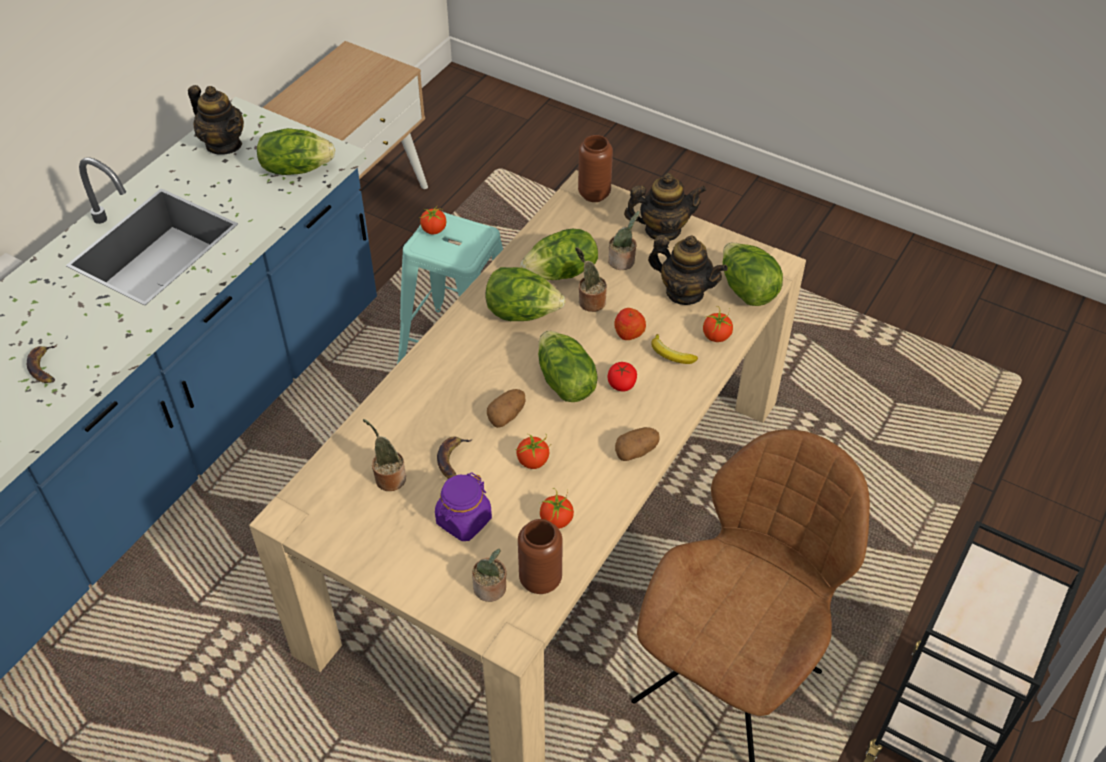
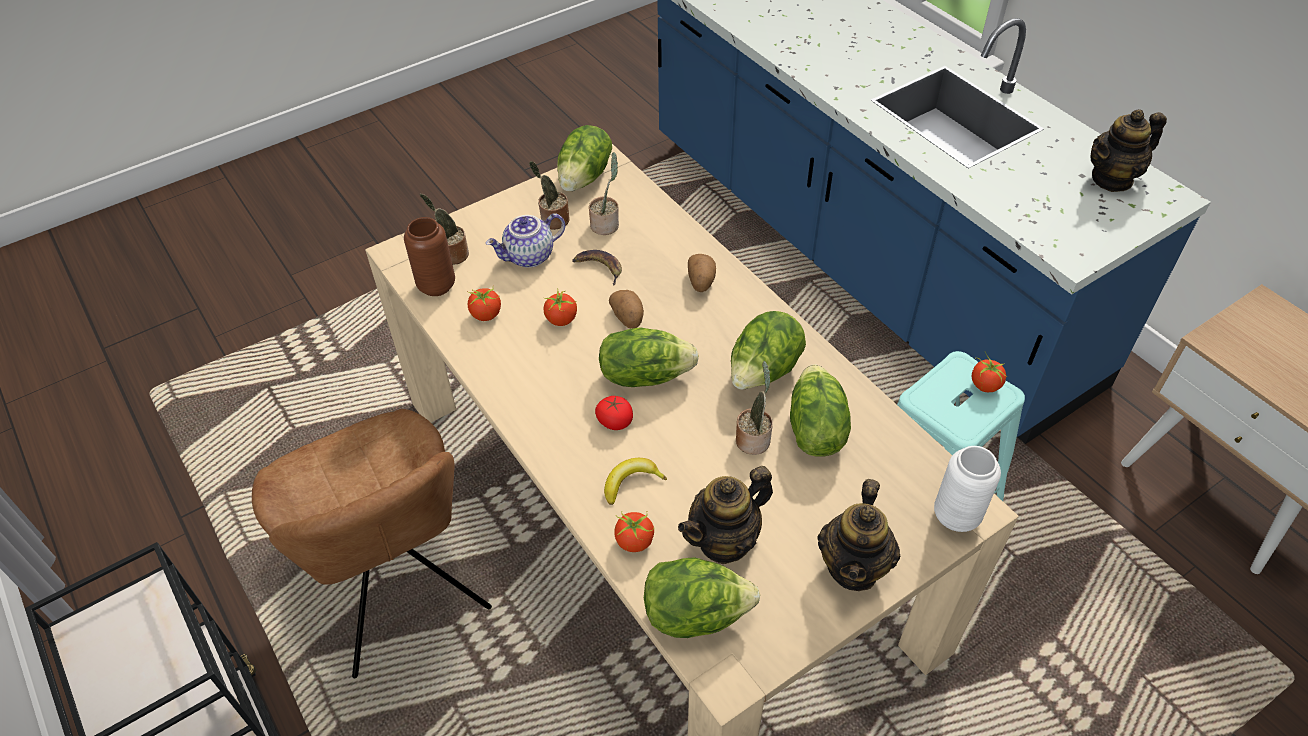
camera: 115 degrees right, 0 degrees up
(44, 367) = (818, 45): banana -> none
(296, 168) = (1053, 222): lettuce -> lettuce (585, 177)
(463, 521) = (529, 257): purple jar -> teapot
(594, 194) = (956, 516): brown vase -> white vase
(623, 262) = (809, 497): potted plant -> potted plant (553, 220)
(629, 333) = (686, 456): apple -> none
(636, 451) = (521, 399): potato -> potato (701, 282)

